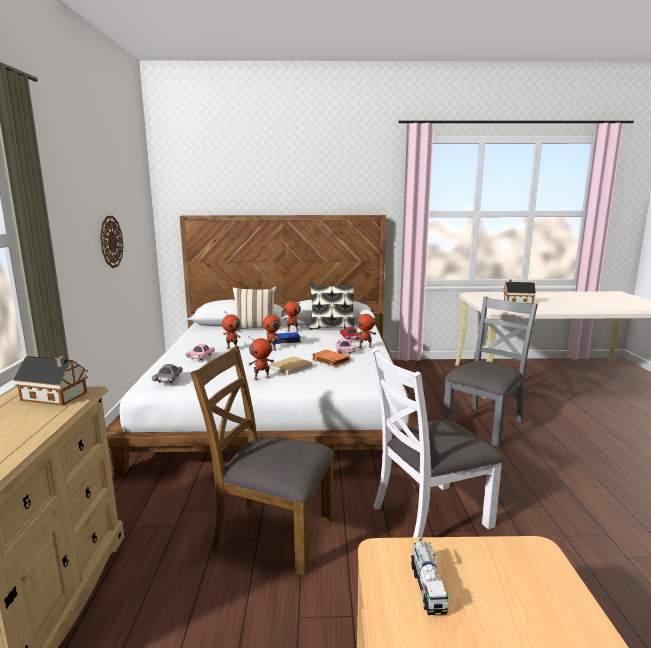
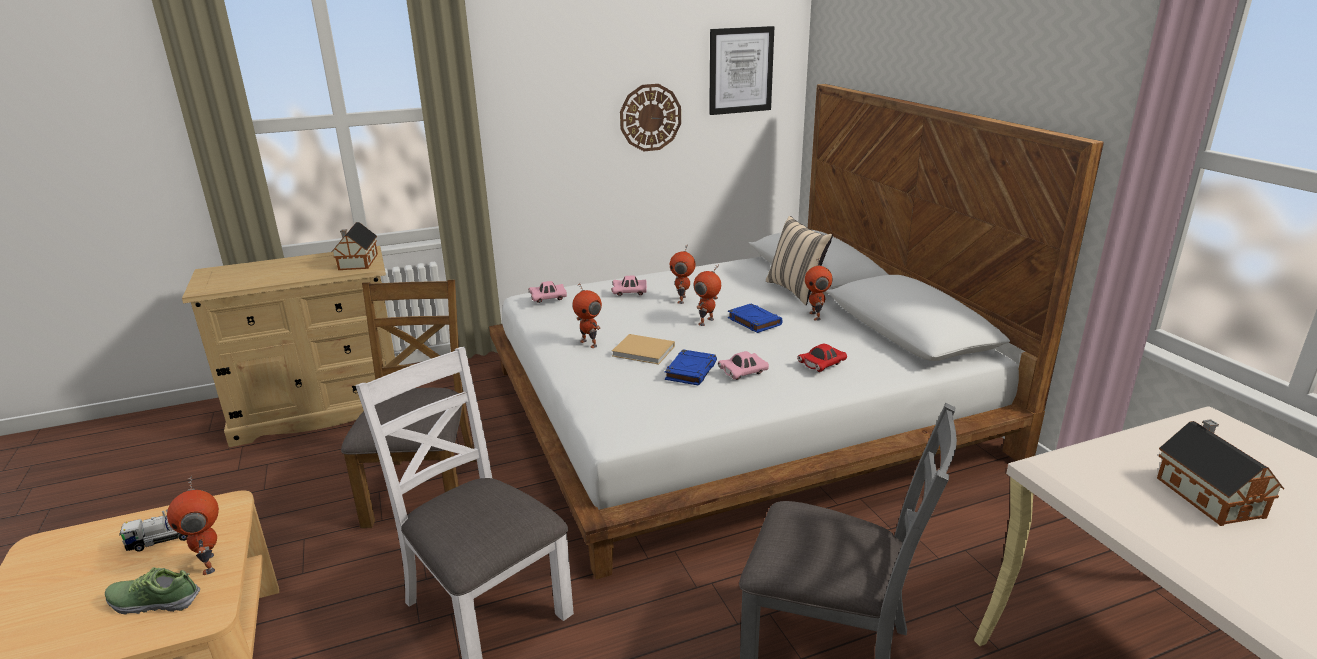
camera: 70 degrees right, 10 degrees up
(136, 208) = (740, 70): none -> picture
(168, 379) = (548, 299): grey toy car -> pink toy car
(330, 360) = (690, 371): orange book -> blue book
(332, 327) = (871, 340): pillow -> none
(365, 347) = (790, 386): toy robot -> toy robot (210, 563)
(521, 584) = (154, 601): none -> shoe

